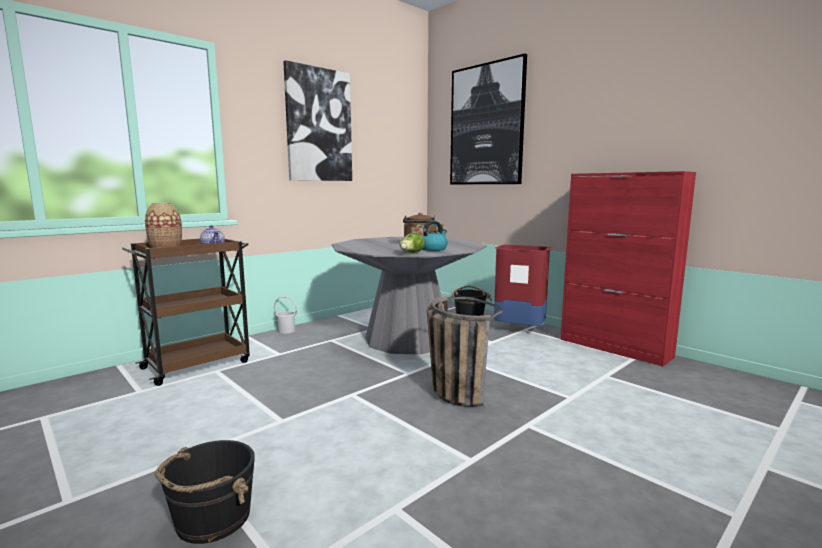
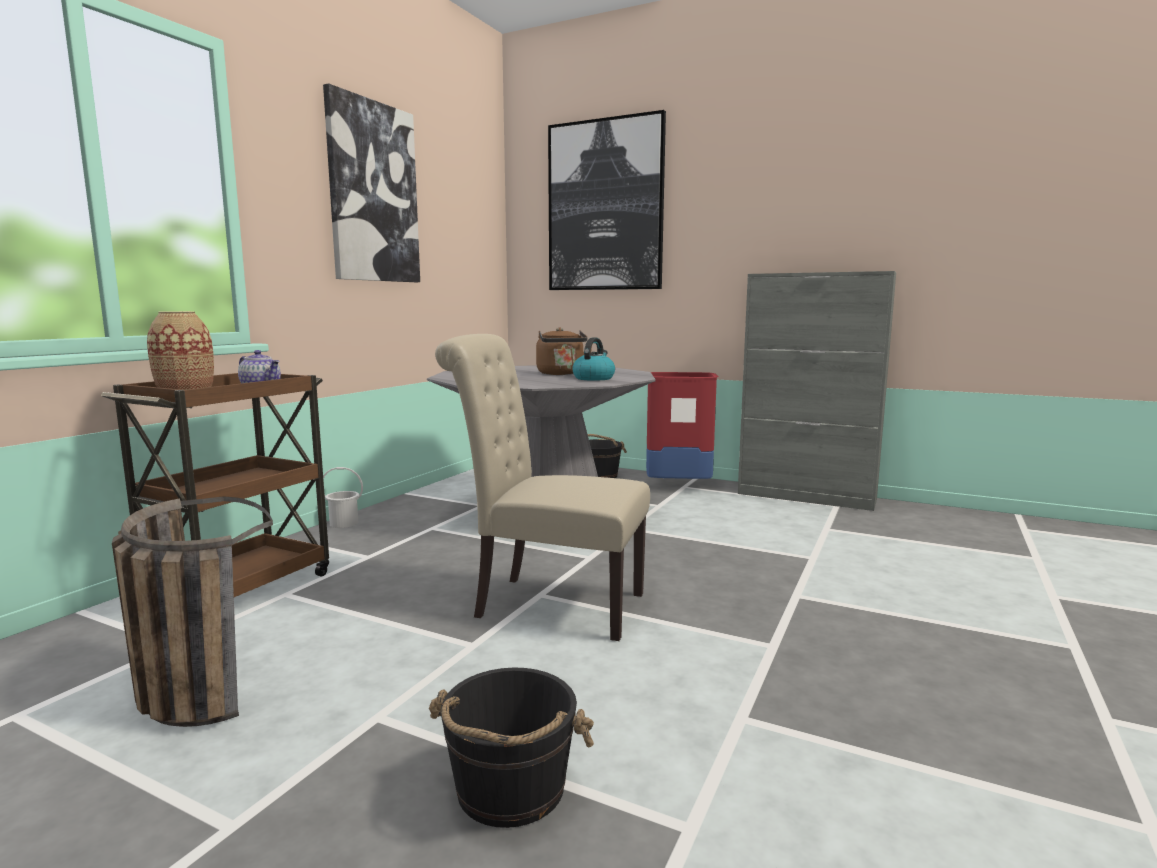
camera: 20 degrees left, 0 degrees up
(351, 402) = (549, 604): none -> beige chair
(411, 253) = (579, 384): lettuce -> none
(451, 389) = (666, 569): basket -> basket (188, 688)
(615, 348) = (806, 497): red cabinet -> grey cabinet

